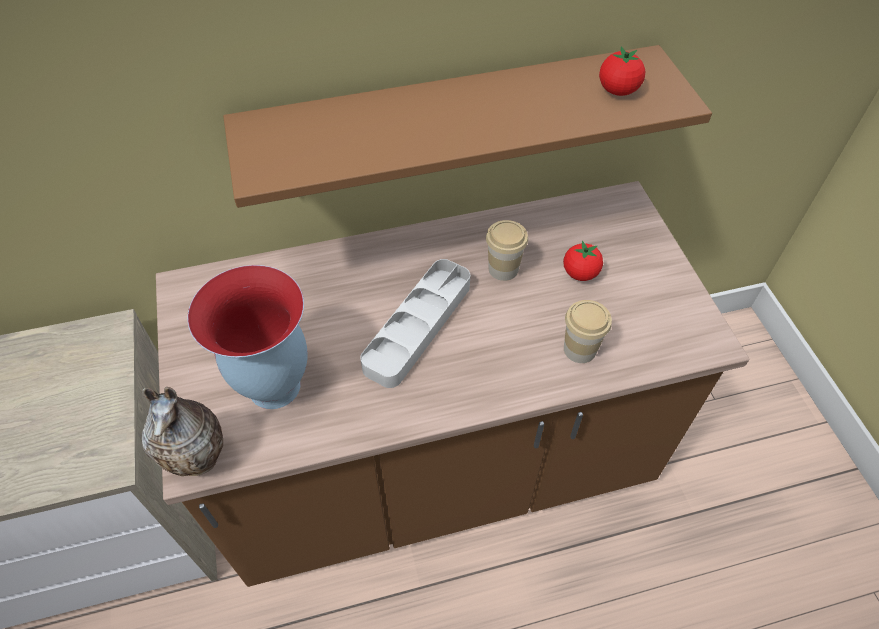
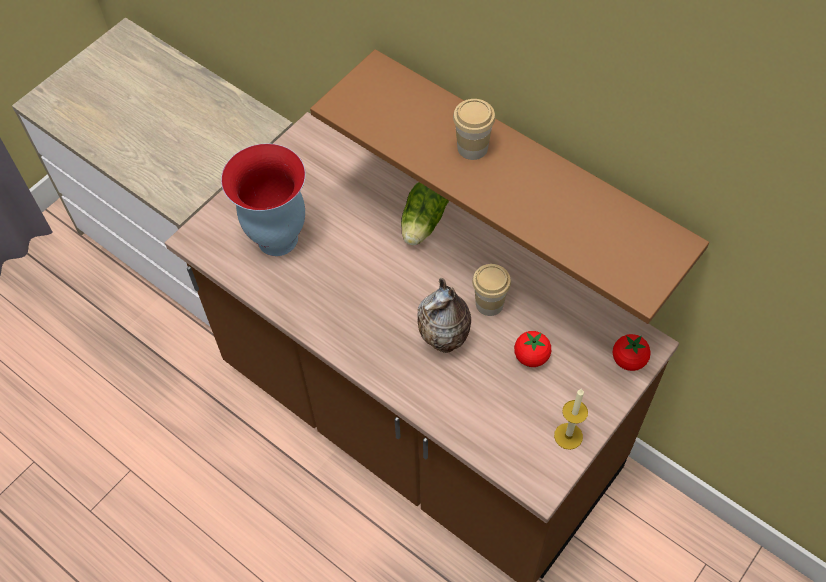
camera: 55 degrees right, 5 degrees up
(201, 459) = (201, 240): vase -> vase (445, 341)
(376, 265) = (422, 225): none -> lettuce
(418, 326) = (390, 284): grey tray -> none
(579, 349) = (456, 396): cup -> cup (472, 147)
(618, 90) = (616, 244): tomato -> tomato (628, 360)
(677, 295) = (568, 436): none -> candle

